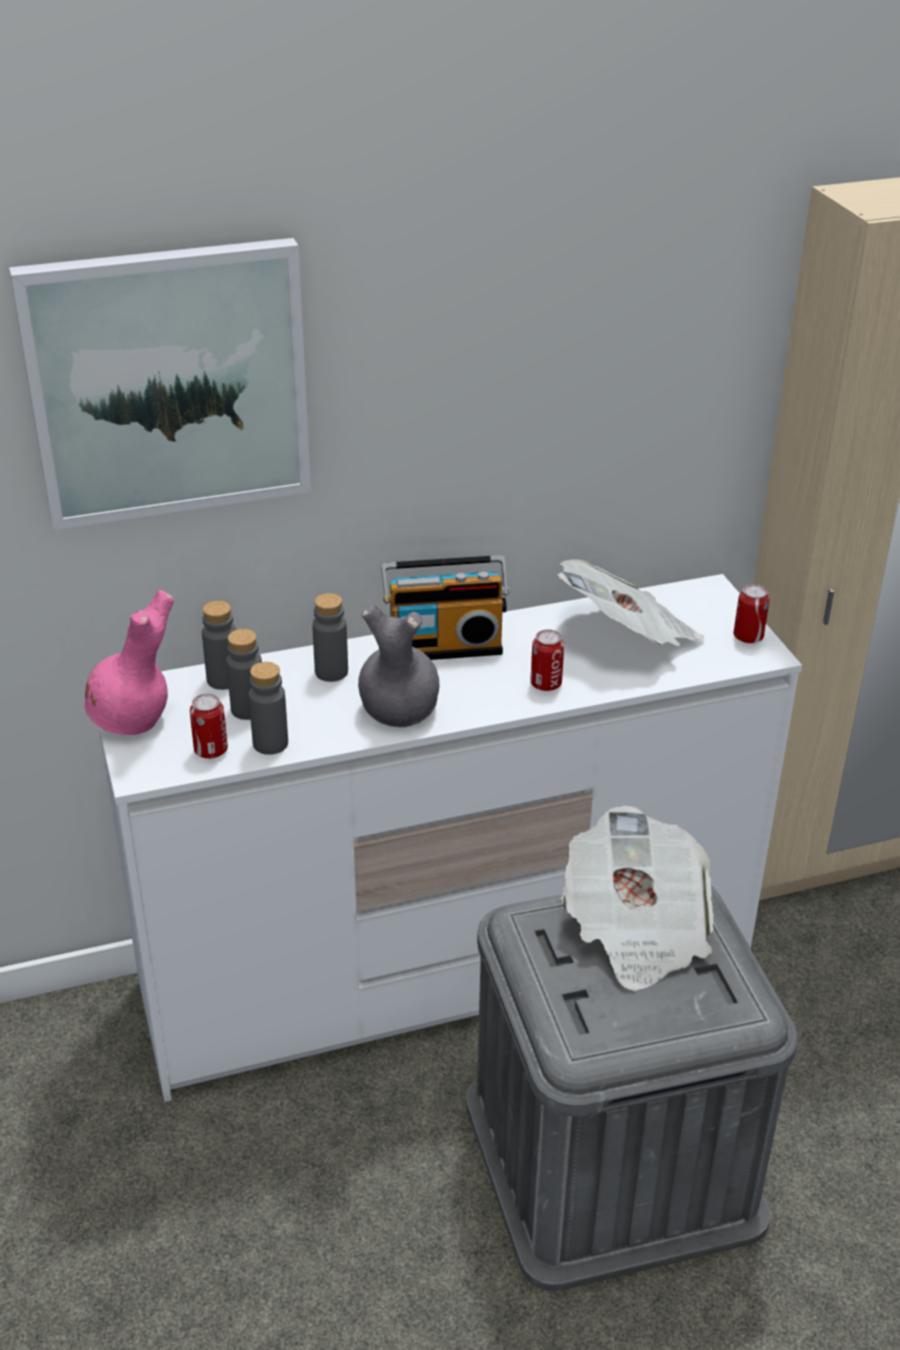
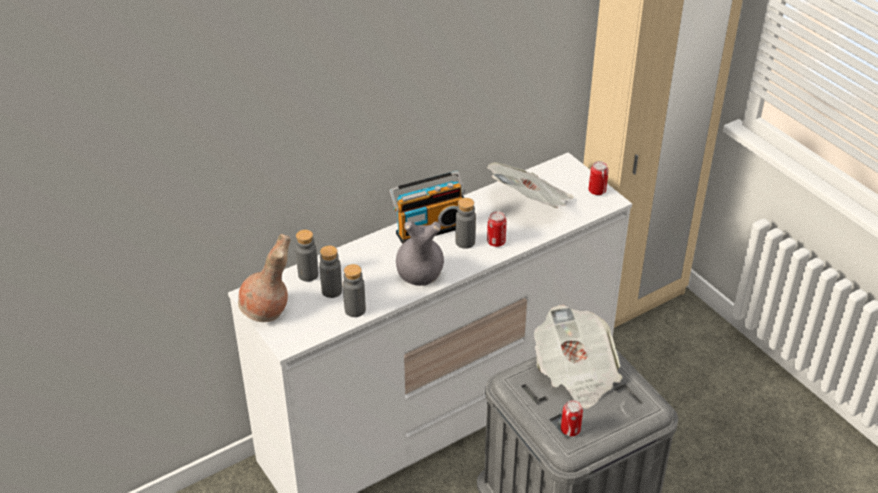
camera: 15 degrees left, 5 degrees up
(132, 721) = (266, 312): pink vase -> brown vase
(168, 383) = (267, 110): picture -> none
(211, 750) = (322, 321): can -> can (570, 430)
(331, 672) = (370, 257): grey bottle -> grey bottle (465, 242)

